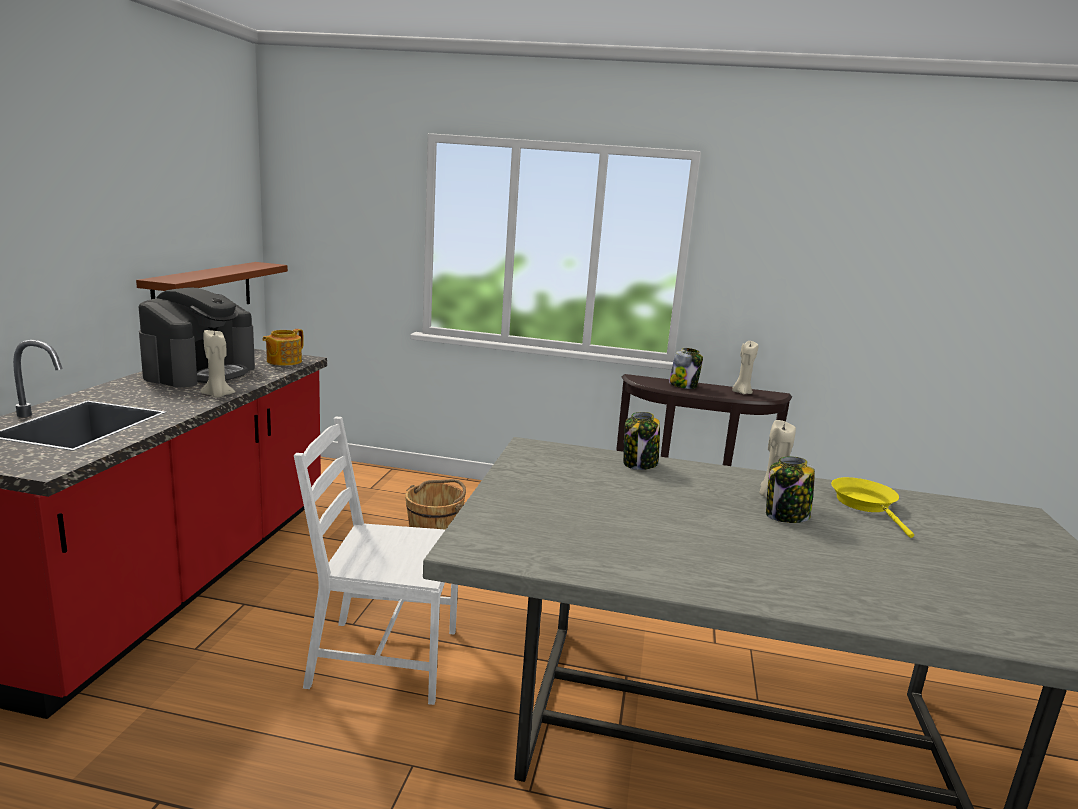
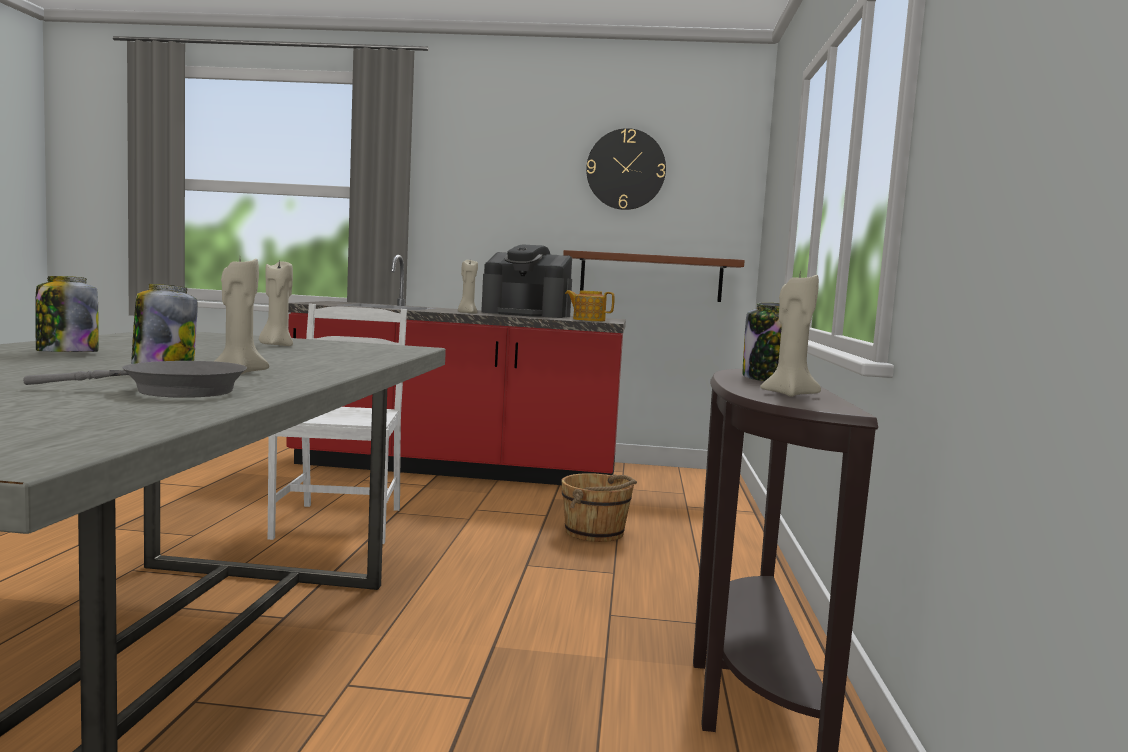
camera: 85 degrees right, 10 degrees down
(173, 174) = (626, 169): none -> wall clock
(573, 491) = (276, 345): none -> beige candle
(639, 464) = (360, 358): jar -> jar (66, 353)
(866, 505) = (173, 391): yellow frying pan -> grey frying pan

